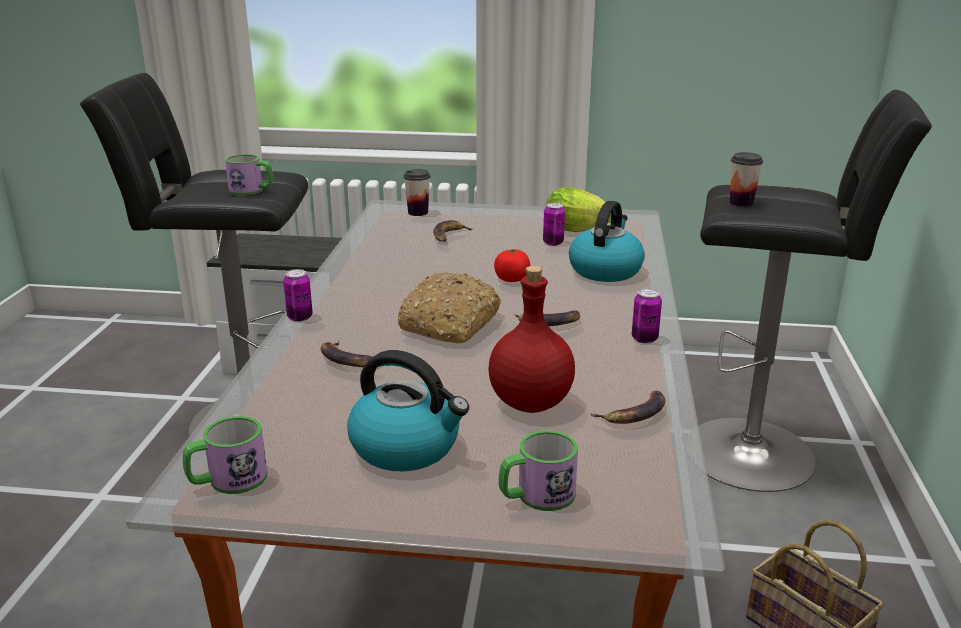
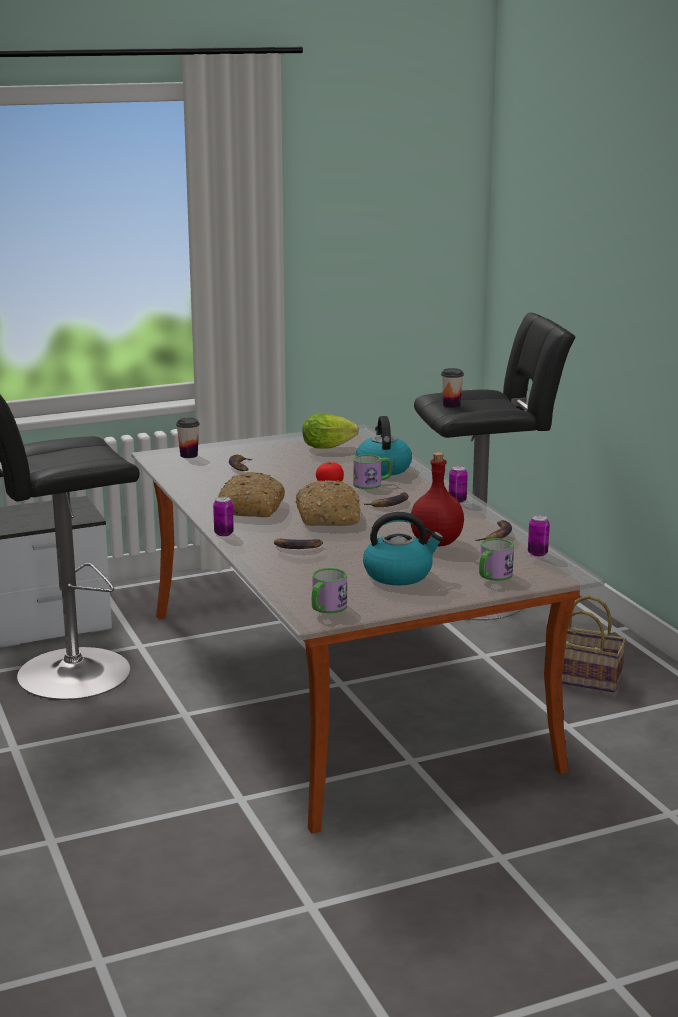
camera: 30 degrees left, 5 degrees down
(252, 190) = (88, 454): mug -> mug (372, 484)
(382, 289) = (251, 507): none -> bread
(553, 243) = (323, 458): can -> can (537, 553)

